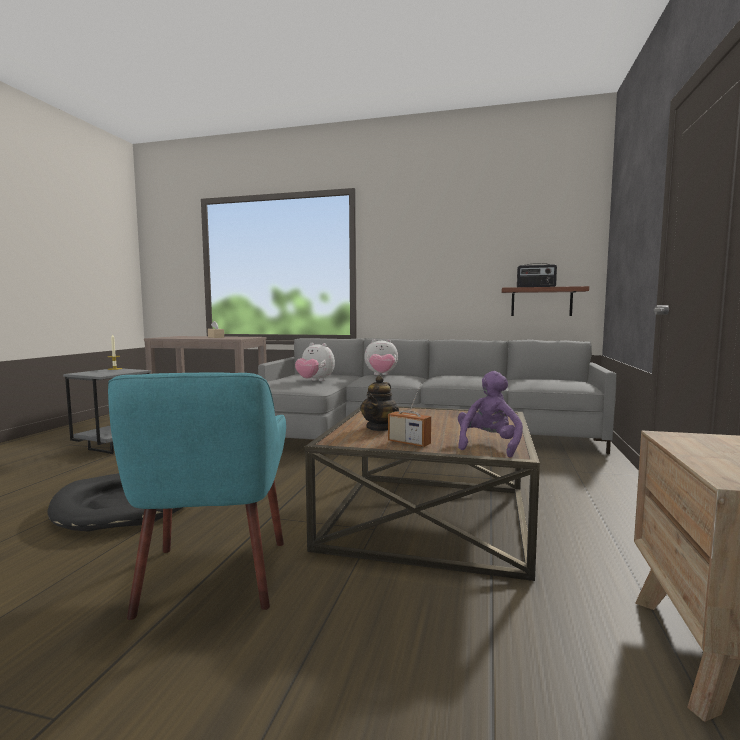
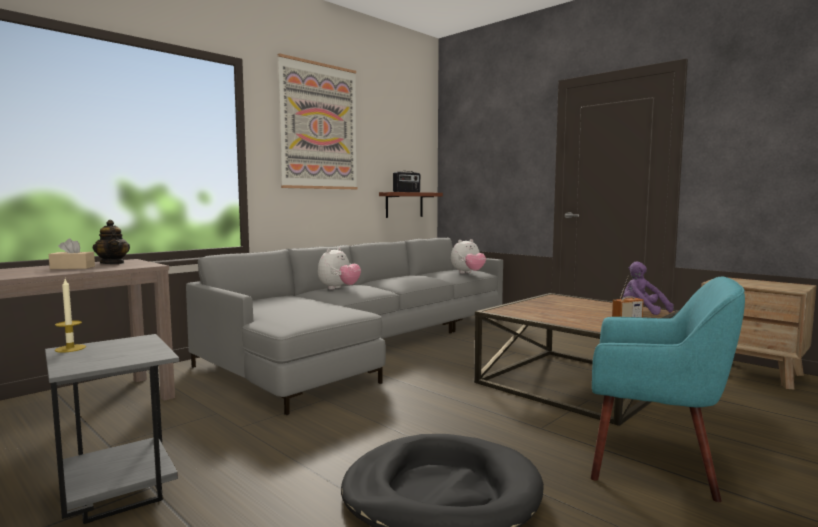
camera: 60 degrees left, 0 degrees up
(315, 381) = (314, 306): plush toy -> plush toy (468, 273)
(379, 428) = (575, 319): teapot -> teapot (113, 263)
(427, 230) = (319, 126): none -> picture

